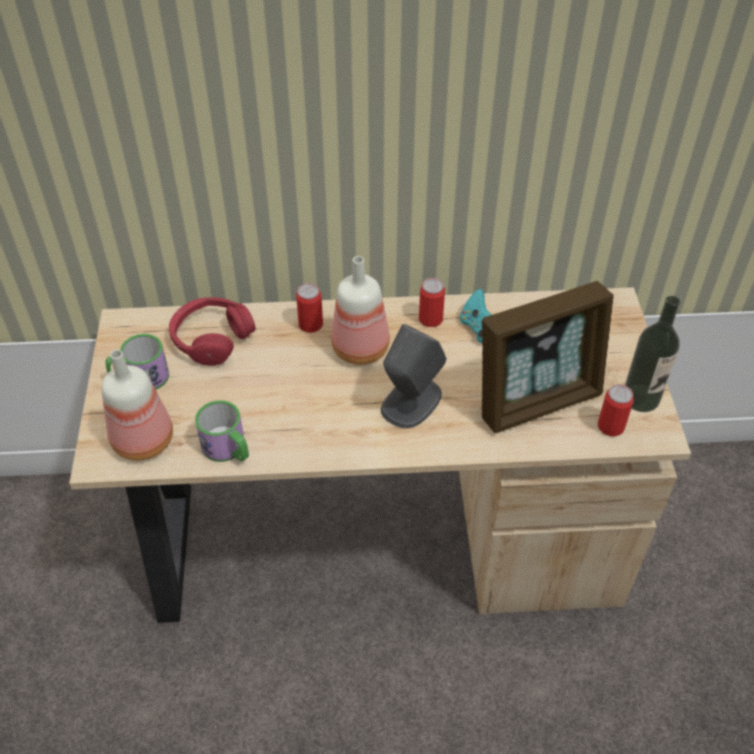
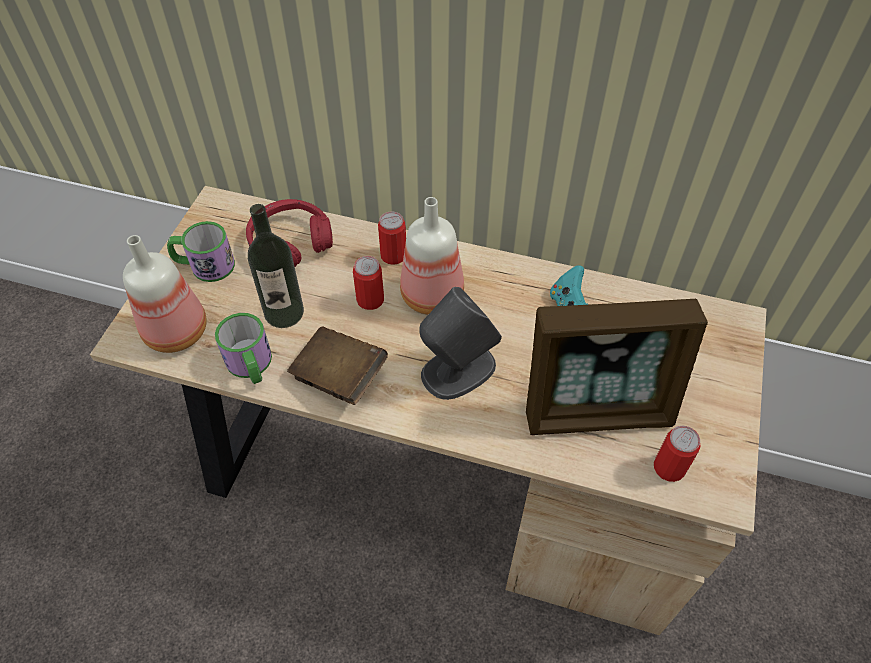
camera: 20 degrees right, 5 degrees up
(312, 436) = (339, 377): none -> brown book
(430, 319) = (520, 283): can -> can (370, 300)
(641, 398) = (719, 444): bottle -> bottle (284, 312)

